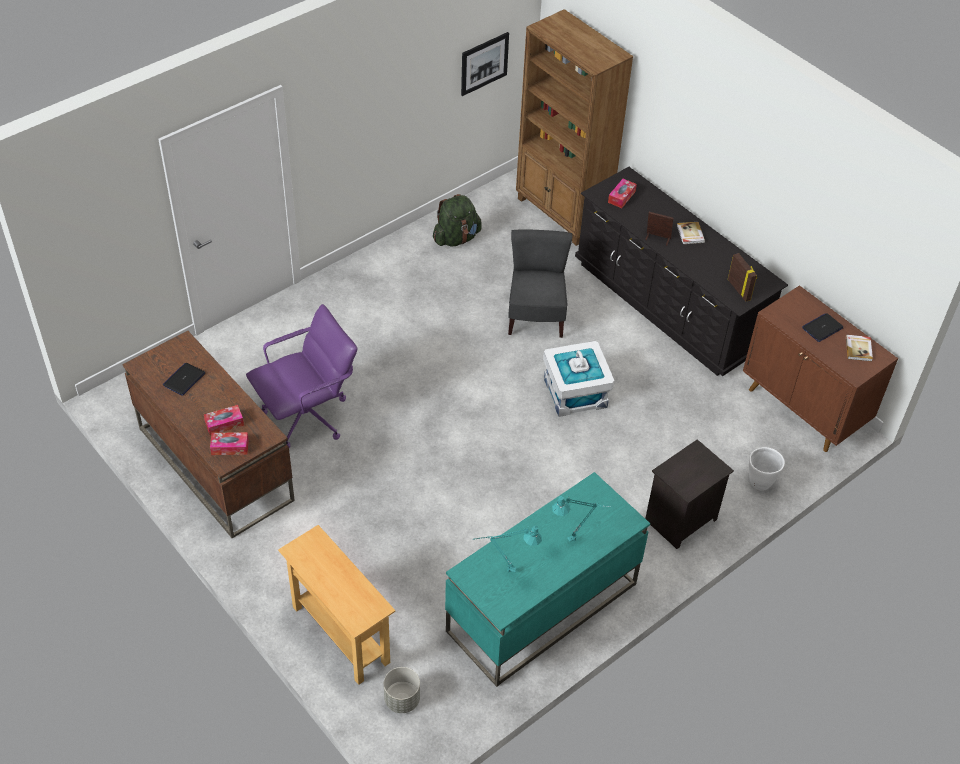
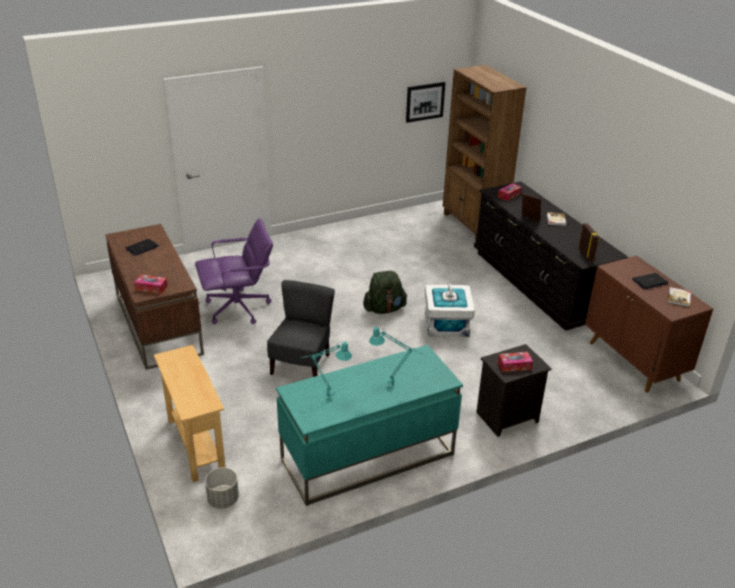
camera: 15 degrees right, 15 degrees down
(224, 423) = (155, 274): tissue box -> tissue box (514, 365)
(456, 238) = (391, 228): green backpack -> green backpack (384, 309)
(535, 317) = (432, 277): grey chair -> grey chair (301, 365)
(759, 482) = (583, 403): white planter -> none

